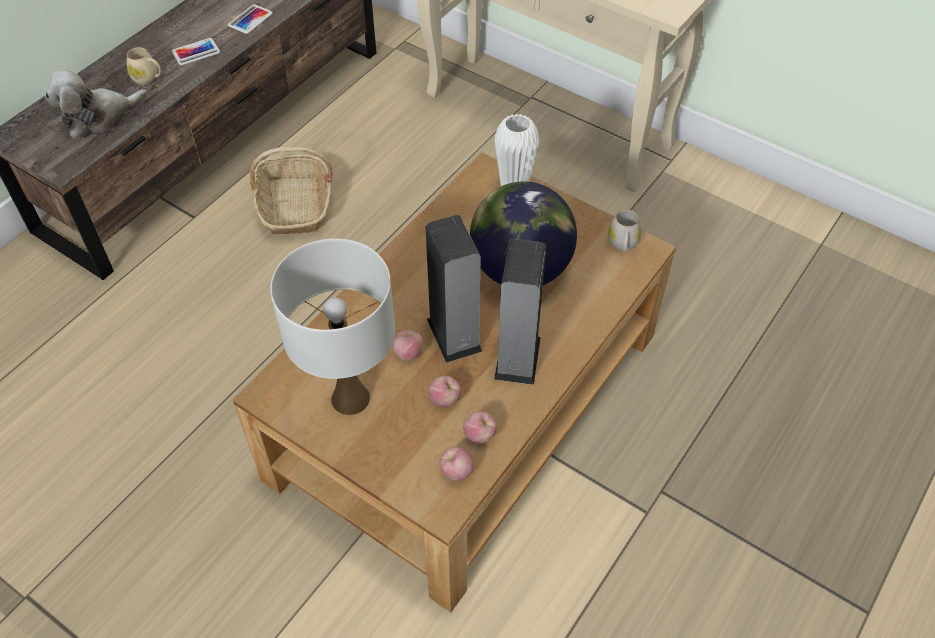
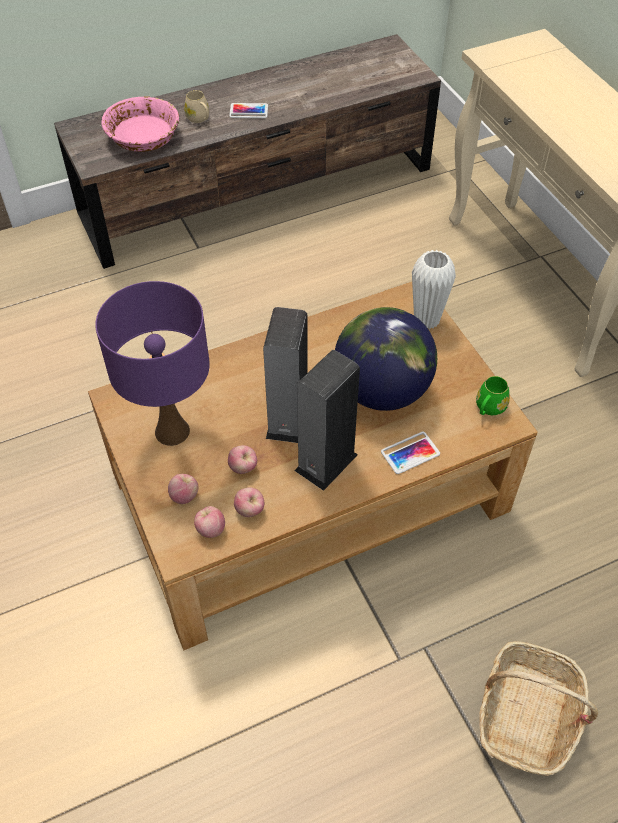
camera: 30 degrees right, 0 degrees up
(99, 118) = (143, 137): plush toy -> pink bowl
(250, 19) = (308, 99): phone -> phone (410, 453)
(295, 205) = (280, 269): basket -> basket (527, 715)
(351, 398) = (173, 431): white table lamp -> purple table lamp
(408, 353) = (241, 417): apple -> apple (184, 496)
(622, 244) = (488, 408): white mug -> green mug

